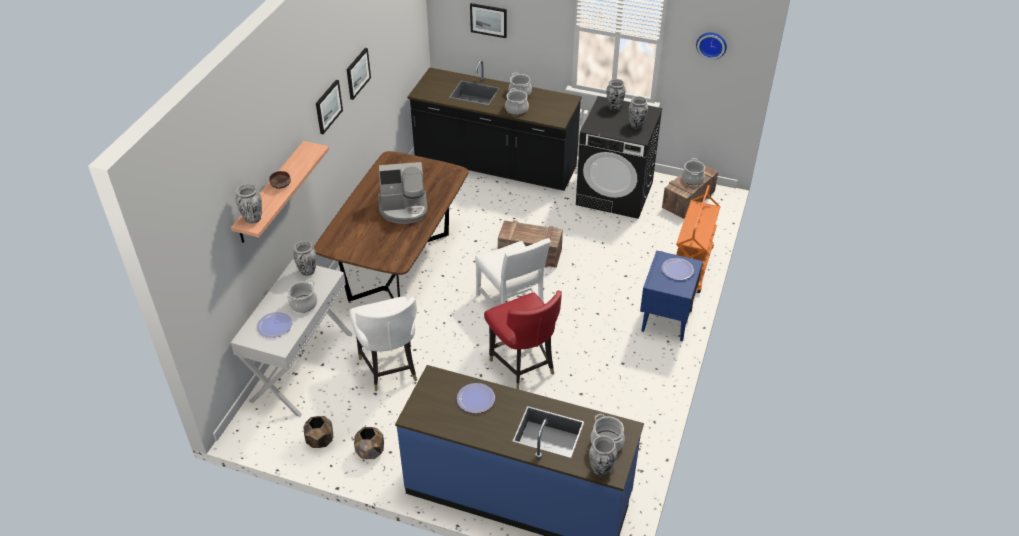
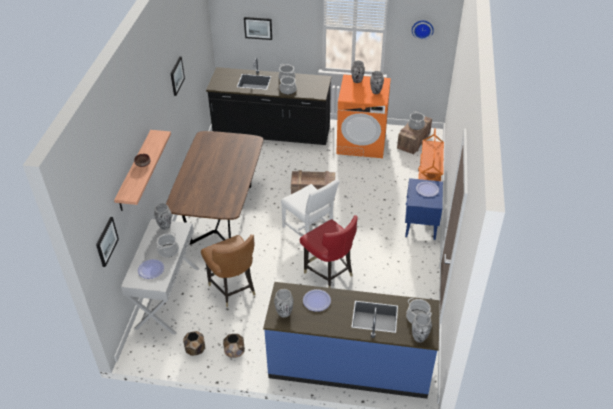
camera: 10 degrees left, 0 degrees up
(253, 219) = (129, 191): vase -> vase (284, 313)
(328, 106) = (162, 102): picture -> picture (106, 241)
(389, 368) = (233, 289): white chair -> brown chair
(404, 208) = (224, 171): coffee machine -> none
(615, 193) = (362, 142): black washing machine -> orange washing machine

